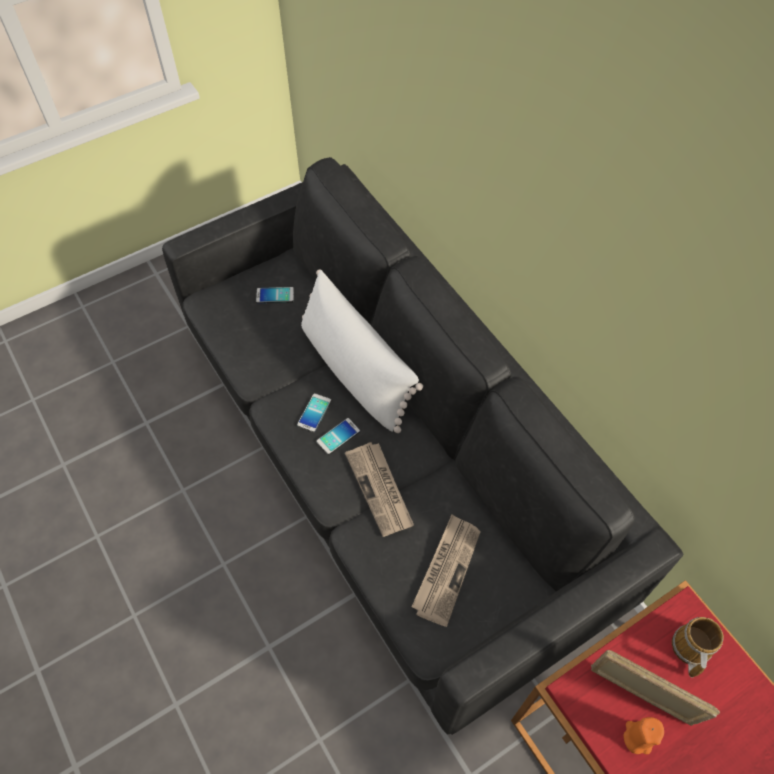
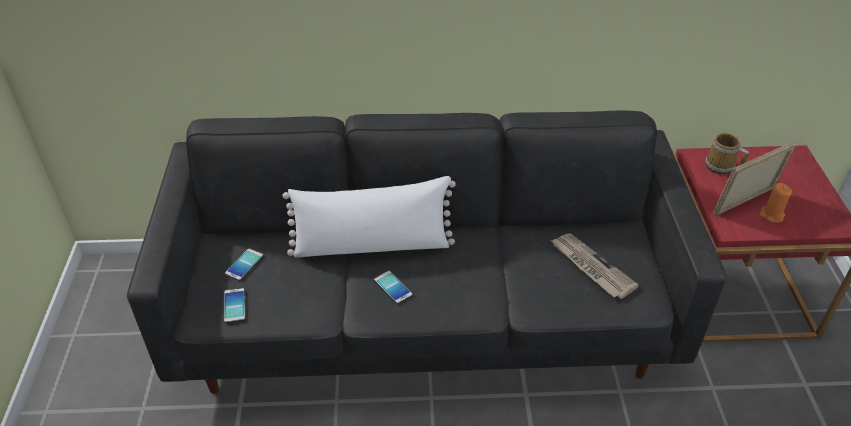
camera: 60 degrees left, 15 degrees down
(338, 436) = (428, 281): phone -> phone (234, 306)
(380, 489) = (497, 276): newspaper -> none

